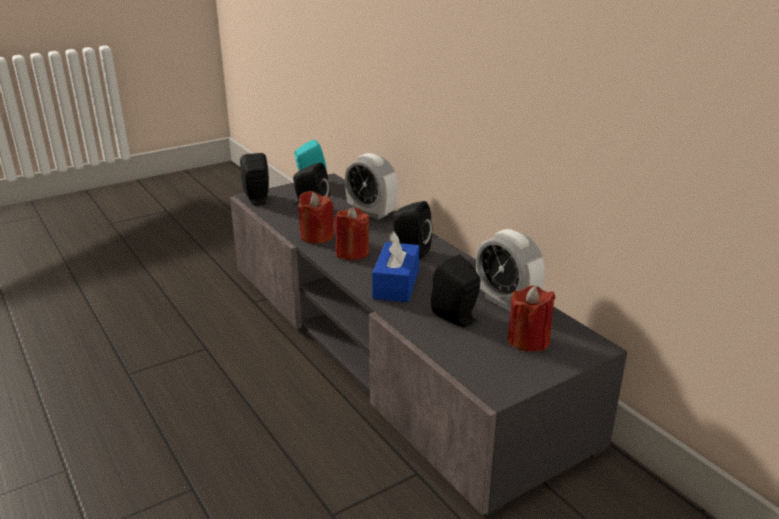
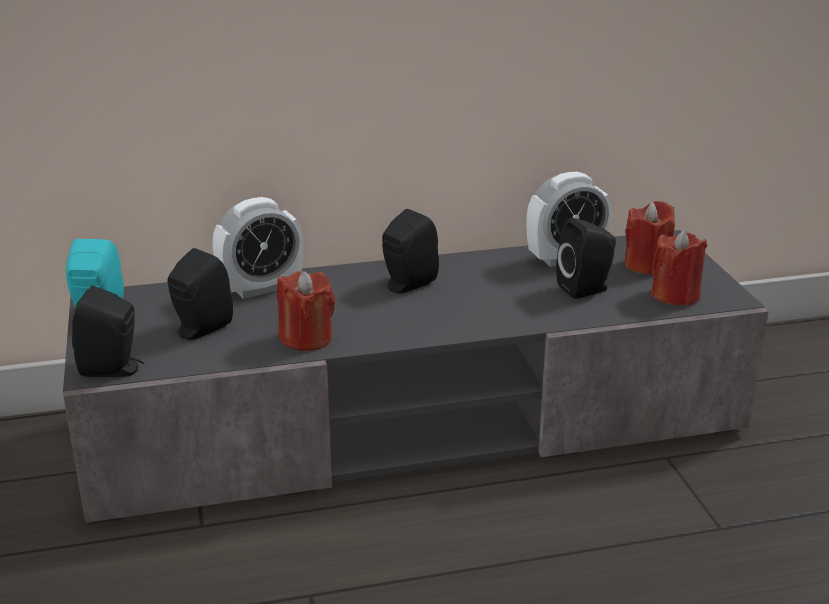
camera: 70 degrees left, 0 degrees up
(352, 253) = (380, 321): red candle -> red candle (675, 295)
(396, 284) = (487, 308): blue tissue box -> none

